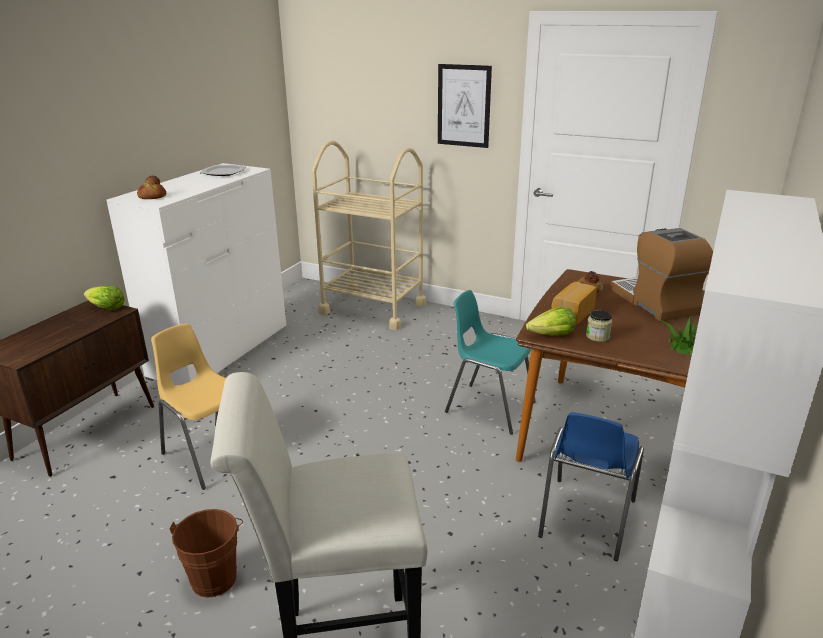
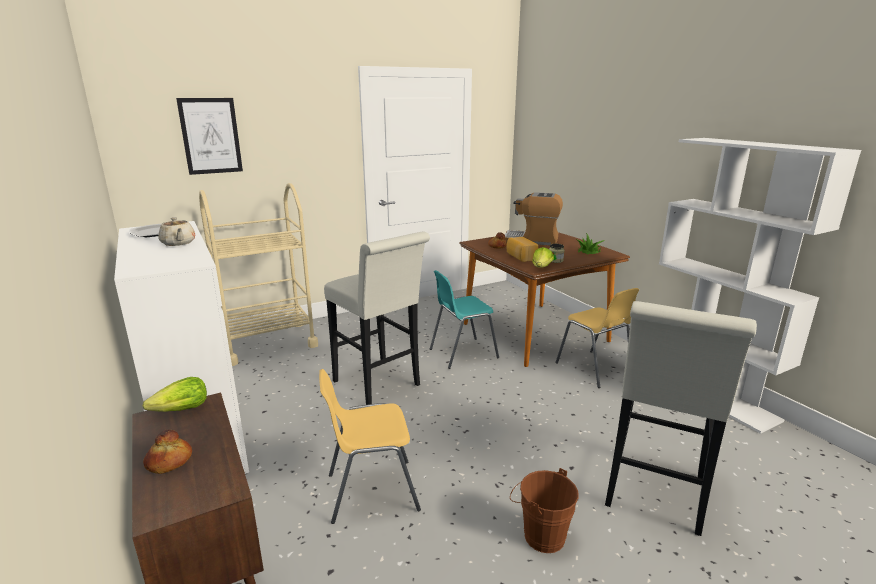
camera: 55 degrees left, 5 degrees down
(152, 197) = (166, 262): bread -> bread (169, 462)
(201, 185) = (178, 243): none -> beige teapot
(368, 389) = (380, 385): none -> white stool
(463, 106) = (313, 144): picture -> picture (210, 136)
(585, 519) = (594, 369): blue chair -> yellow chair

